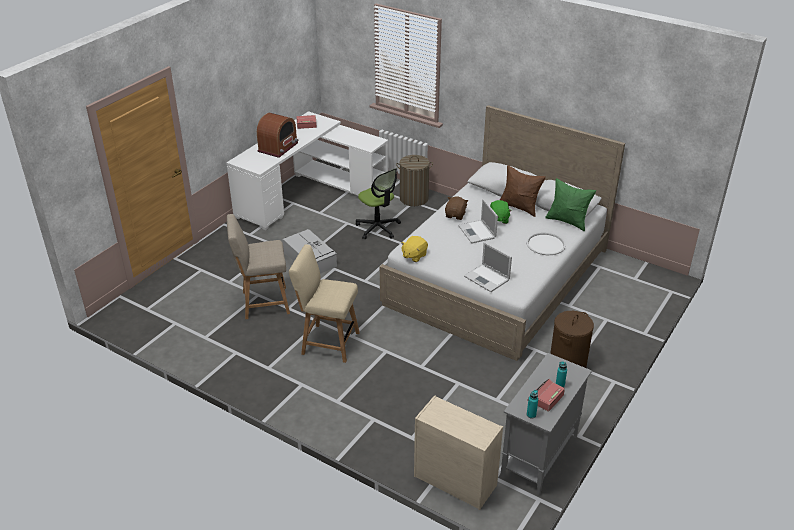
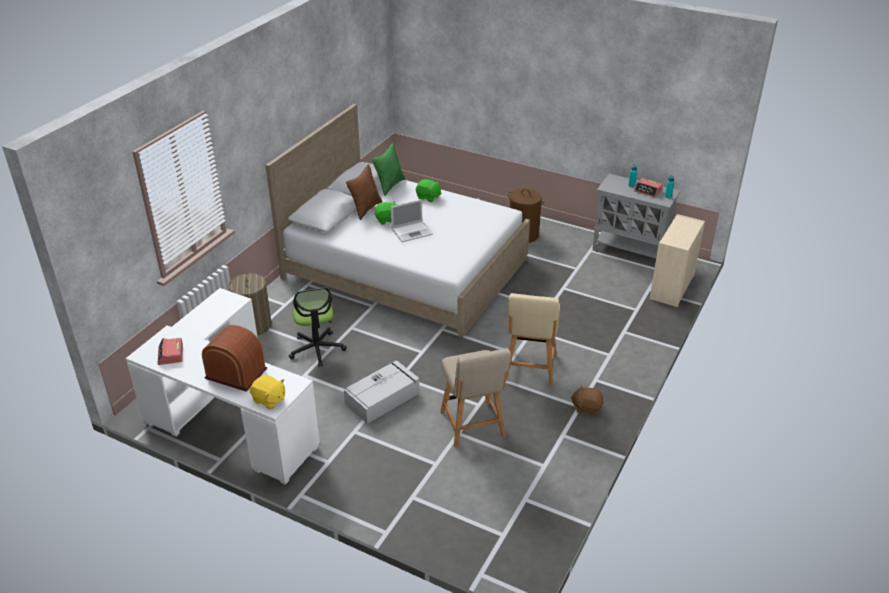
camera: 95 degrees left, 0 degrees up
(378, 228) = (317, 349): office chair -> office chair turned 120 degrees clockwise
(414, 255) = (458, 266): yellow plush toy -> yellow plush toy (269, 400)
(455, 215) = (382, 244): brown plush toy -> brown plush toy (586, 407)
(487, 278) = (488, 226): laptop -> none
(545, 244) = (428, 197): white tray -> green plush toy

